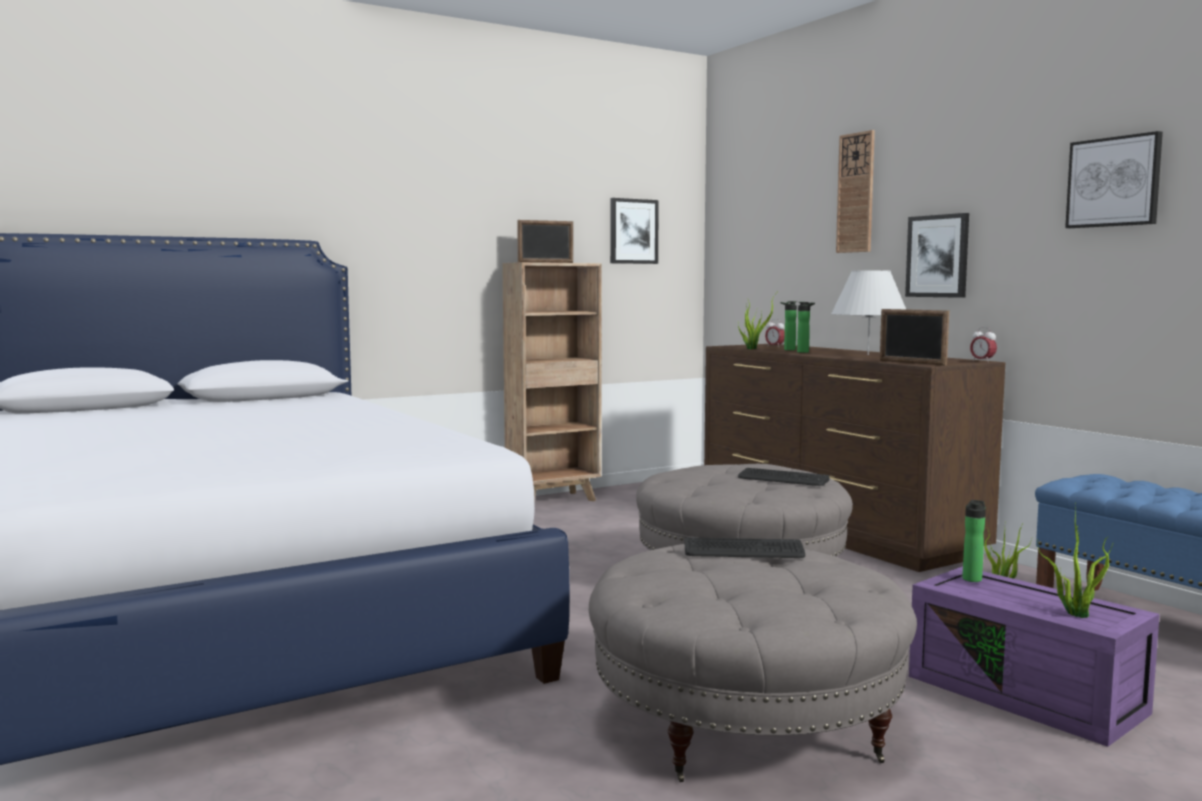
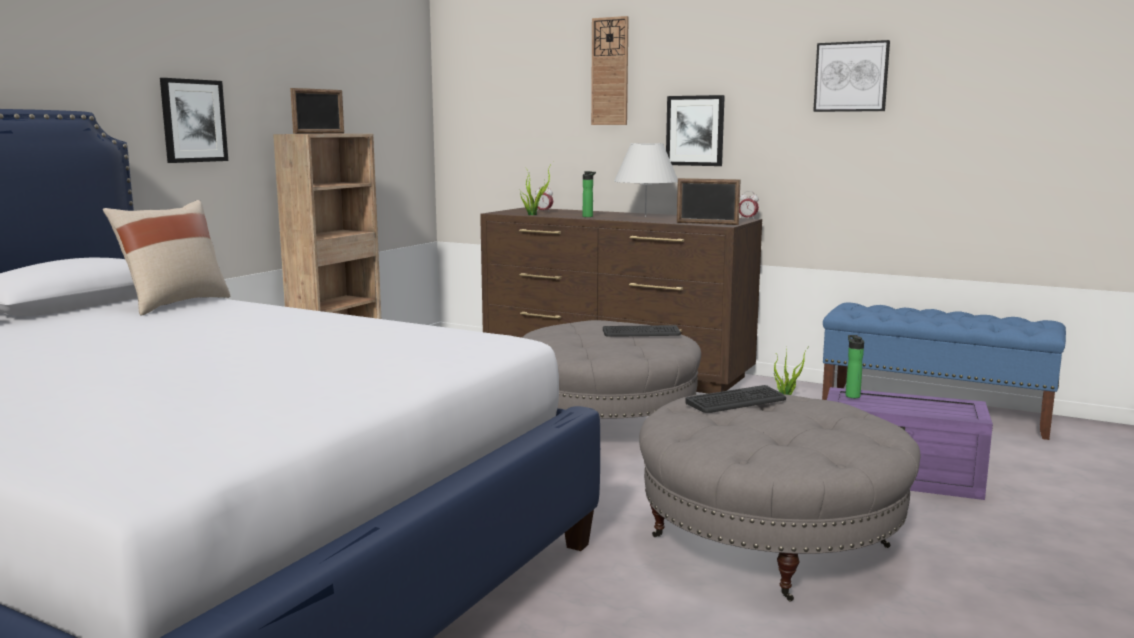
camera: 30 degrees left, 5 degrees up
(320, 402) = (174, 304): none -> beige pillow
(633, 231) = (379, 99): picture -> picture (193, 121)
(787, 350) = (566, 214): bottle -> none
(1075, 614) = (944, 410): potted plant -> none

